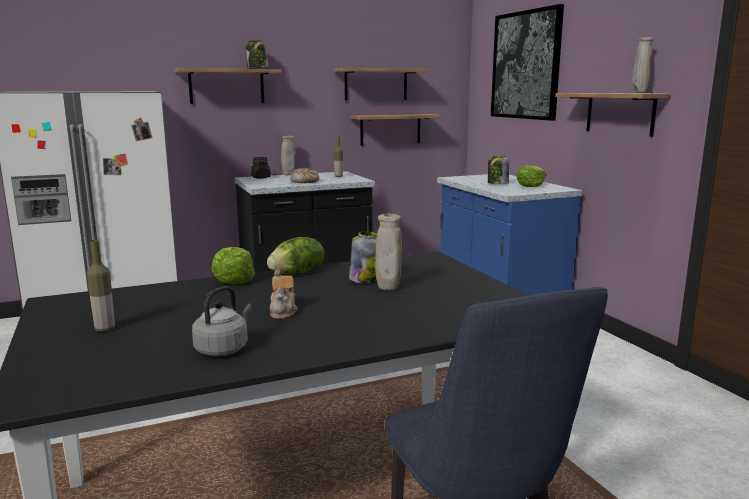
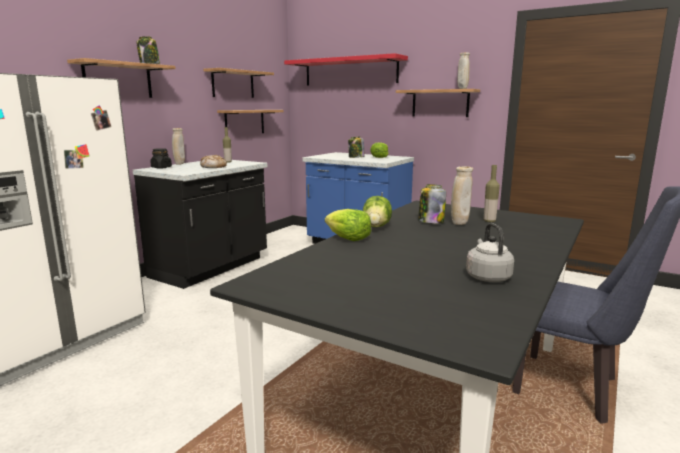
camera: 35 degrees left, 0 degrees up
(105, 329) = (367, 289): bottle -> bottle (489, 221)
(283, 311) = (445, 248): teapot -> none
(526, 65) = (350, 71): picture -> red shelf

